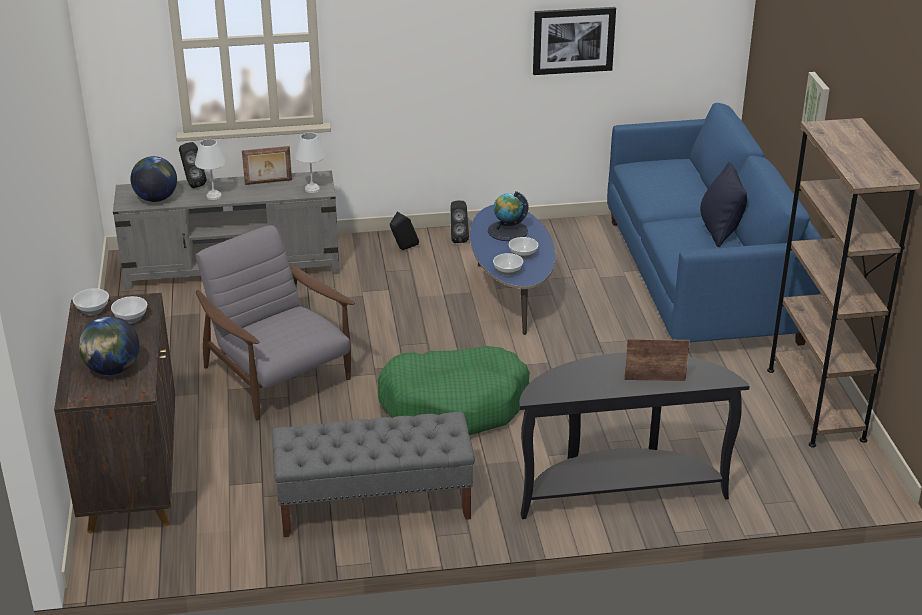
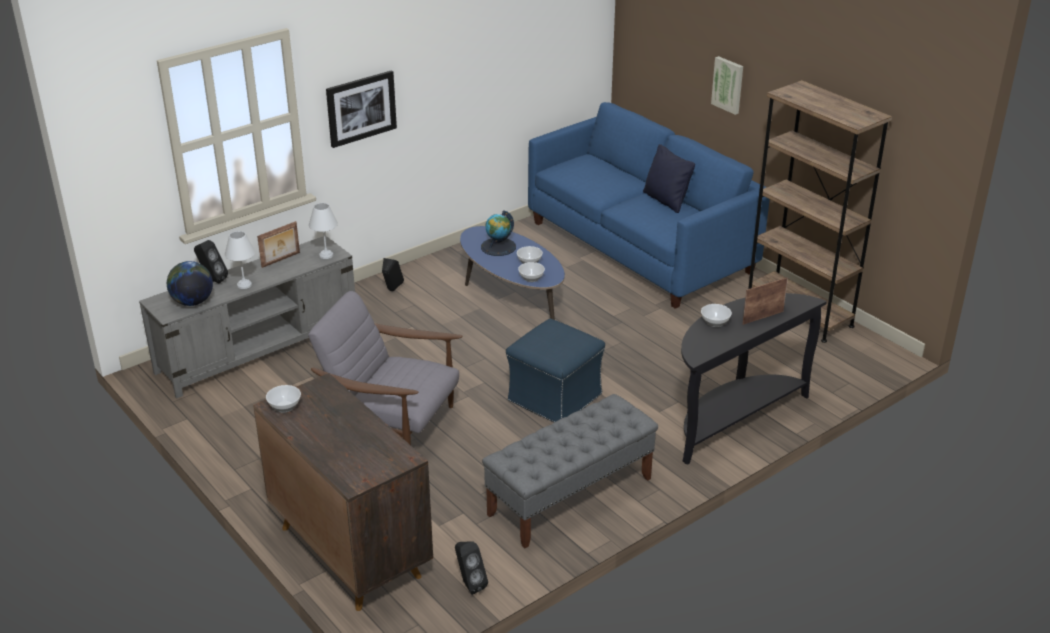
camera: 30 degrees left, 0 degrees up
(112, 369) = (361, 449): globe -> none
(130, 318) = (327, 402): bowl -> bowl (715, 323)
(455, 404) = (554, 398): green dog bed -> blue ottoman
(458, 238) = (428, 269): black speaker -> black speaker (469, 584)
(573, 40) = (494, 73): picture -> picture (361, 108)

